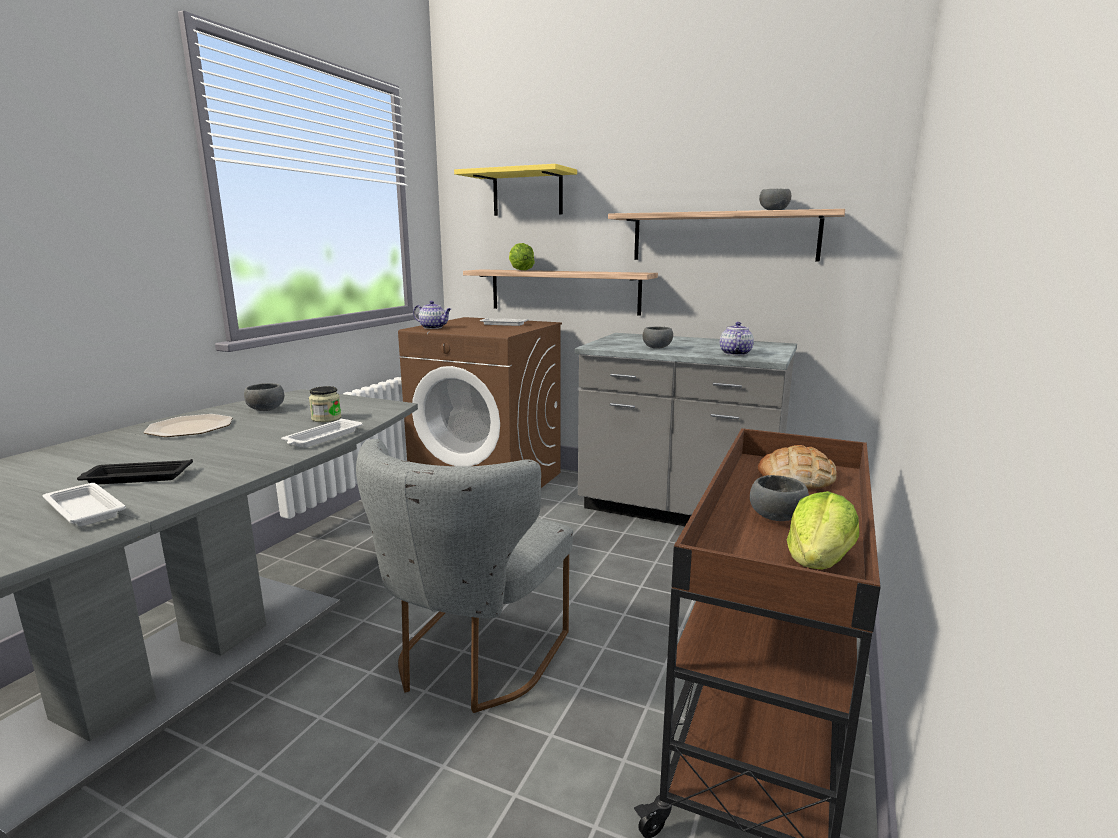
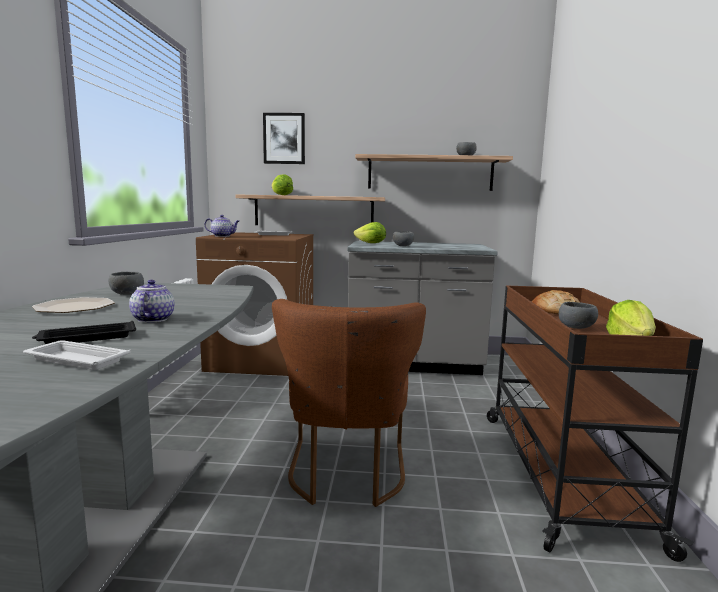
camera: 20 degrees left, 5 degrees down
(322, 438) = (214, 306): white tray -> none
(326, 418) = (194, 296): jar -> none
(472, 661) = (346, 475): grey chair -> brown chair
(527, 193) = (284, 138): yellow shelf -> picture
(623, 340) = (371, 243): none -> lettuce
(735, 353) = (457, 247): teapot -> teapot (153, 319)

